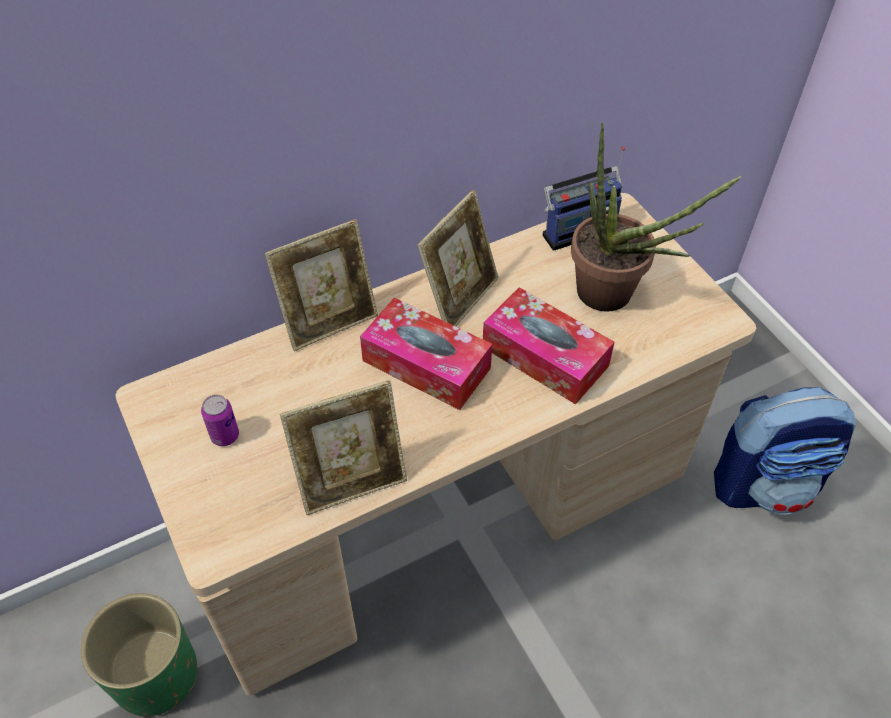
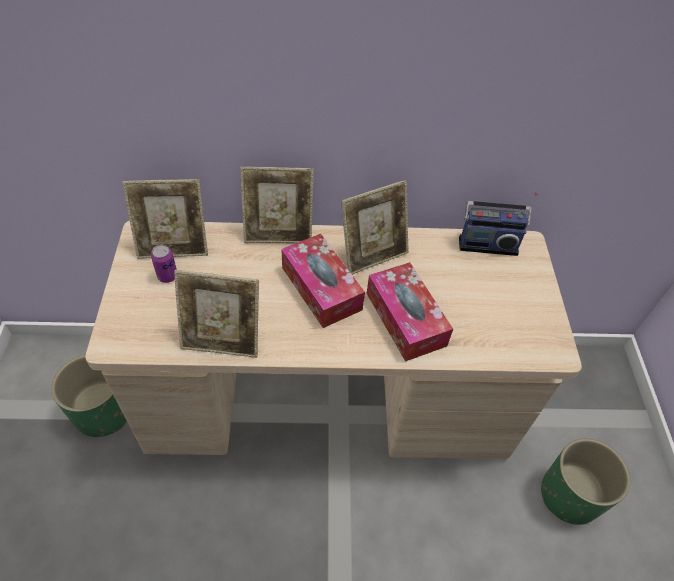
camera: 25 degrees right, 0 degrees up
(206, 396) = (174, 247): none -> picture frame
(614, 298) = (483, 301): potted plant -> none
(765, 484) = (569, 495): backpack -> green planter

